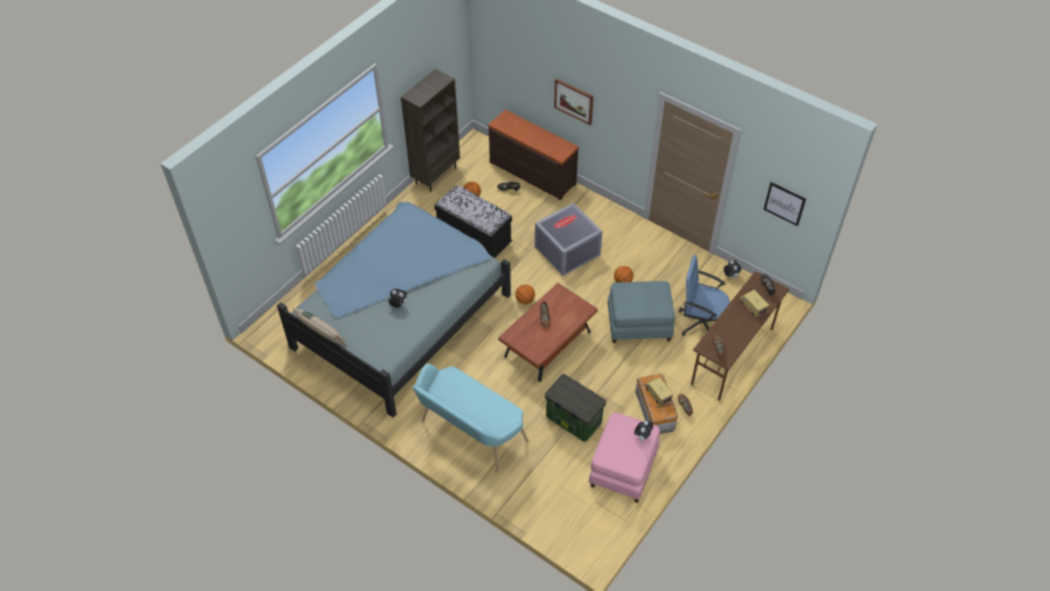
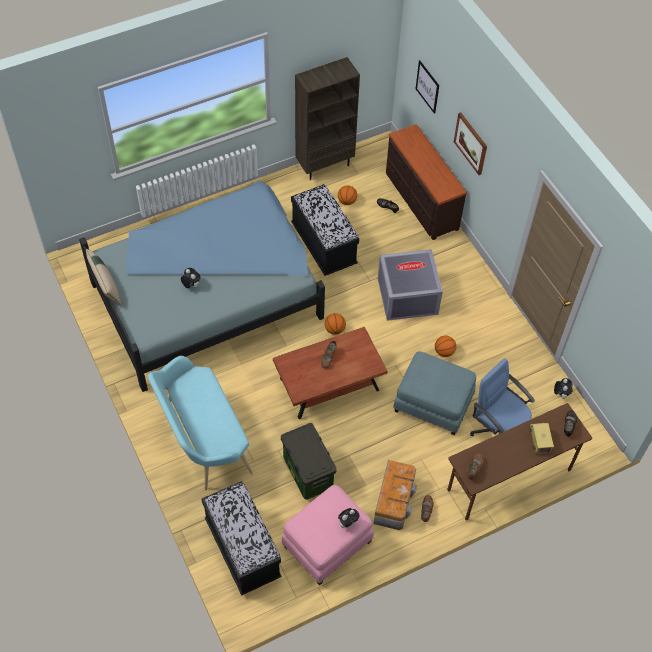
camera: 25 degrees right, 5 degrees up
(558, 504) = (242, 549): none -> black bench
(658, 394) = (397, 486): toy truck -> none
(784, 203) = (625, 345): picture -> picture (427, 87)

